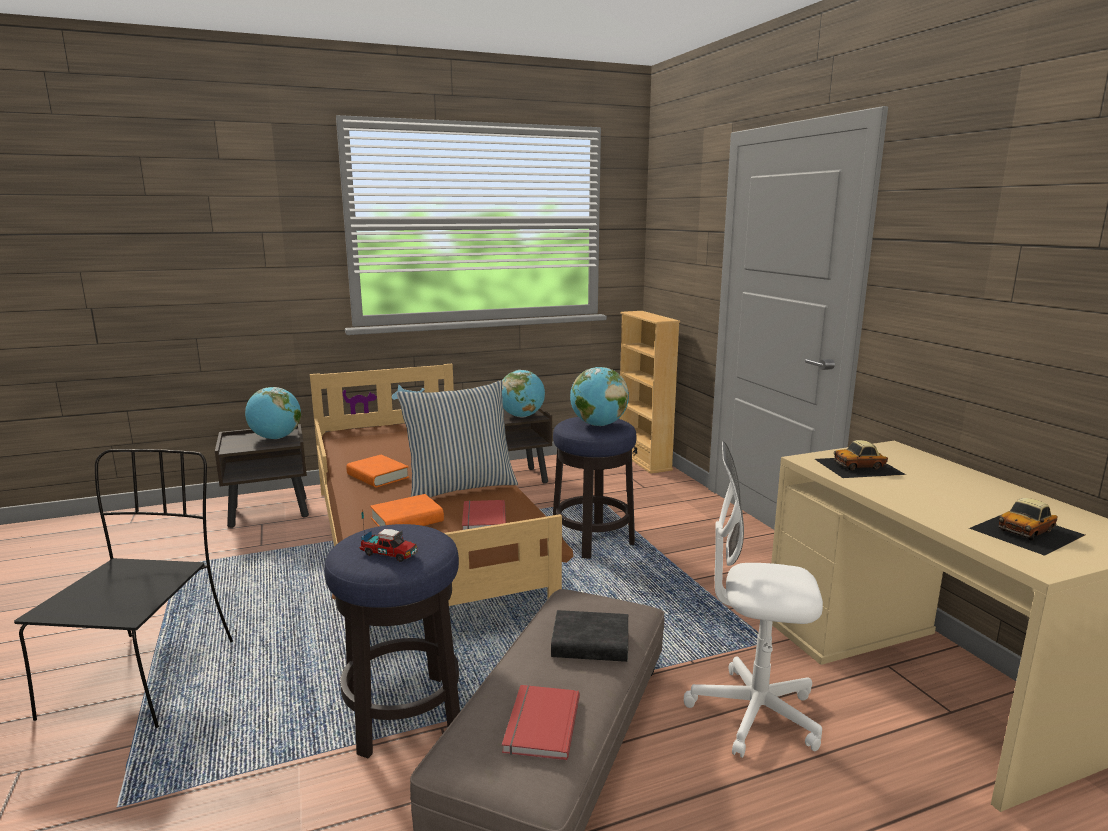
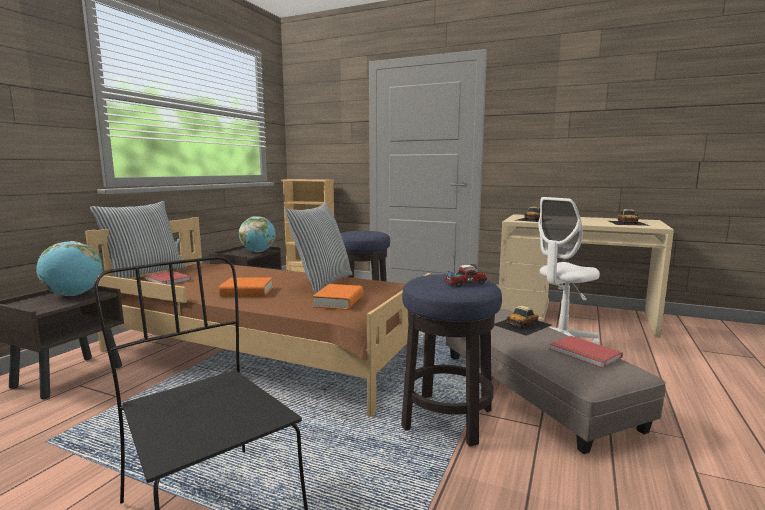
camera: 45 degrees left, 5 degrees down
(373, 424) = (144, 274): none -> pillow
(482, 518) = (378, 289): red book -> red book (166, 280)
(590, 643) = (522, 324): black book -> toy car
(598, 425) = (366, 233): globe -> none

